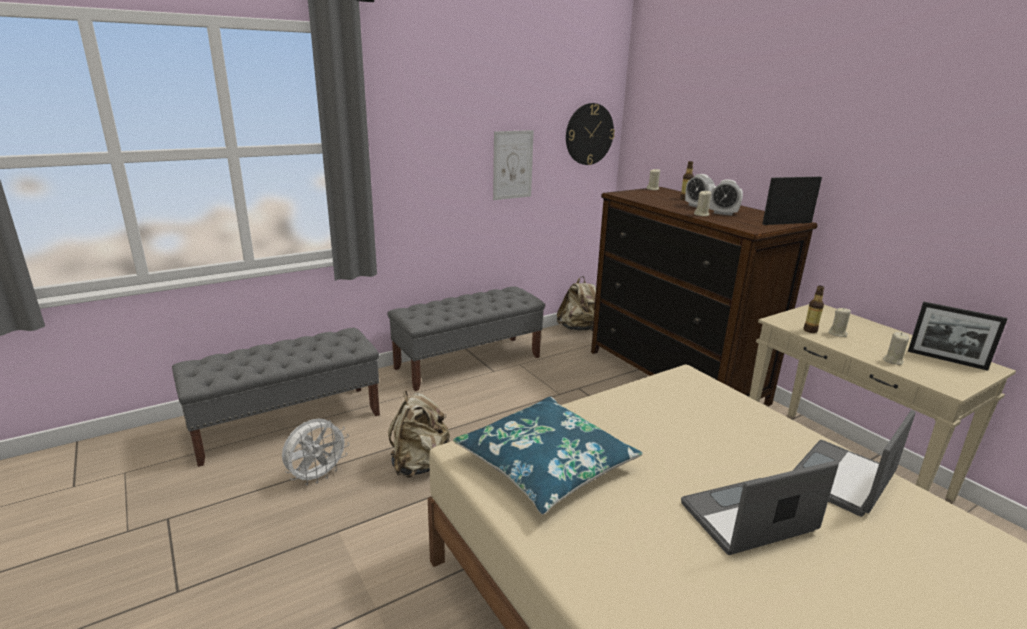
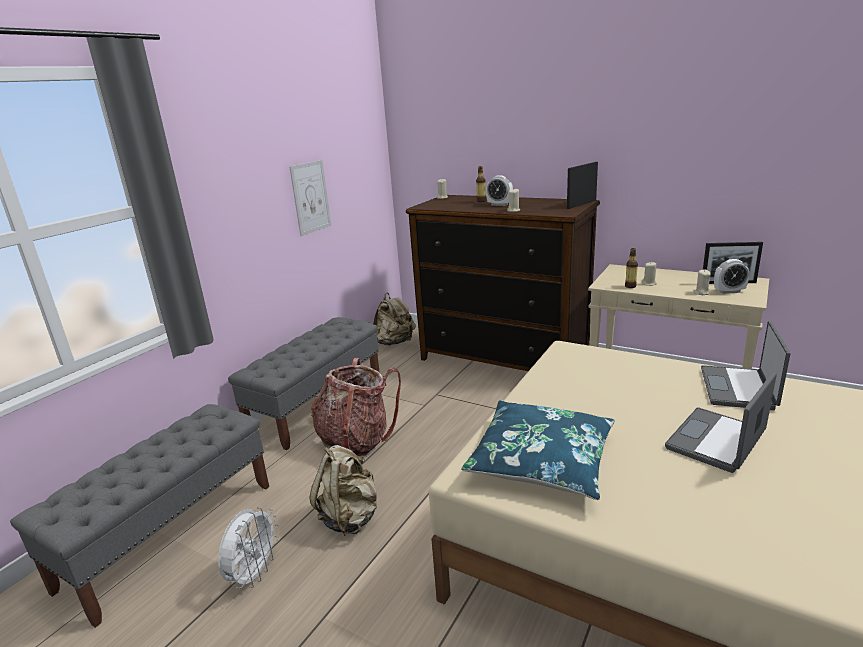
camera: 25 degrees left, 0 degrees up
(476, 403) = (356, 440): none -> backpack
(589, 134) = (366, 156): wall clock -> none
(723, 213) = (527, 206): alarm clock -> alarm clock (729, 291)

